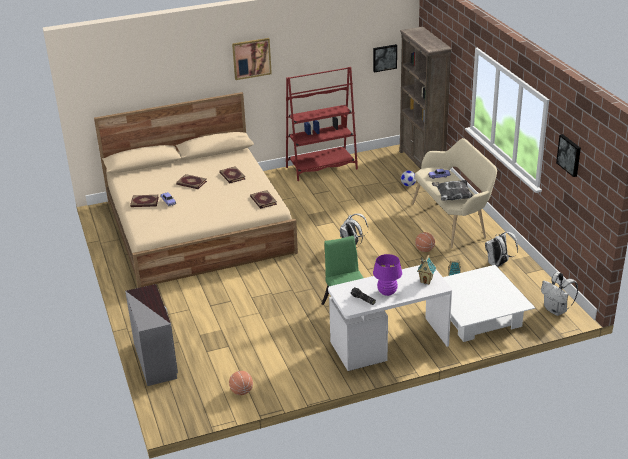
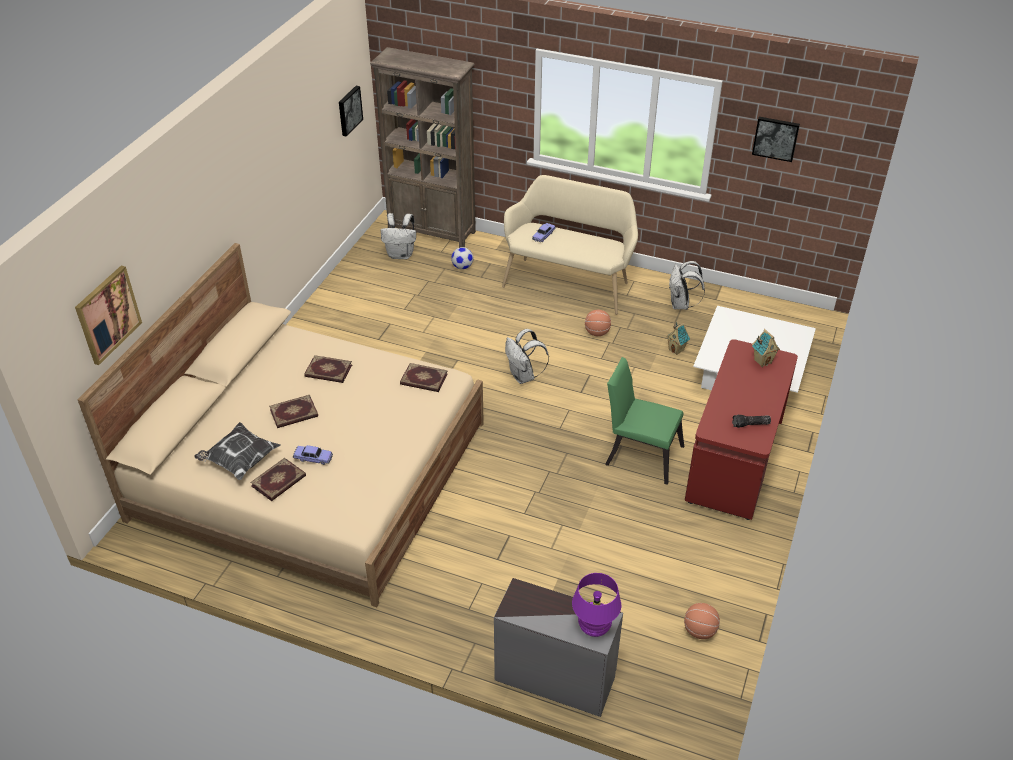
camera: 50 degrees left, 10 degrees up
(251, 58) = (232, 184): picture -> picture (107, 314)
(321, 168) = (335, 300): red bookcase -> none
(387, 292) = (755, 399): purple table lamp -> purple table lamp (594, 627)
(389, 345) = (735, 462): white desk -> red desk
(452, 197) = (595, 252): pillow -> pillow (239, 461)
(556, 310) = (795, 321): white backpack -> white backpack (401, 254)

